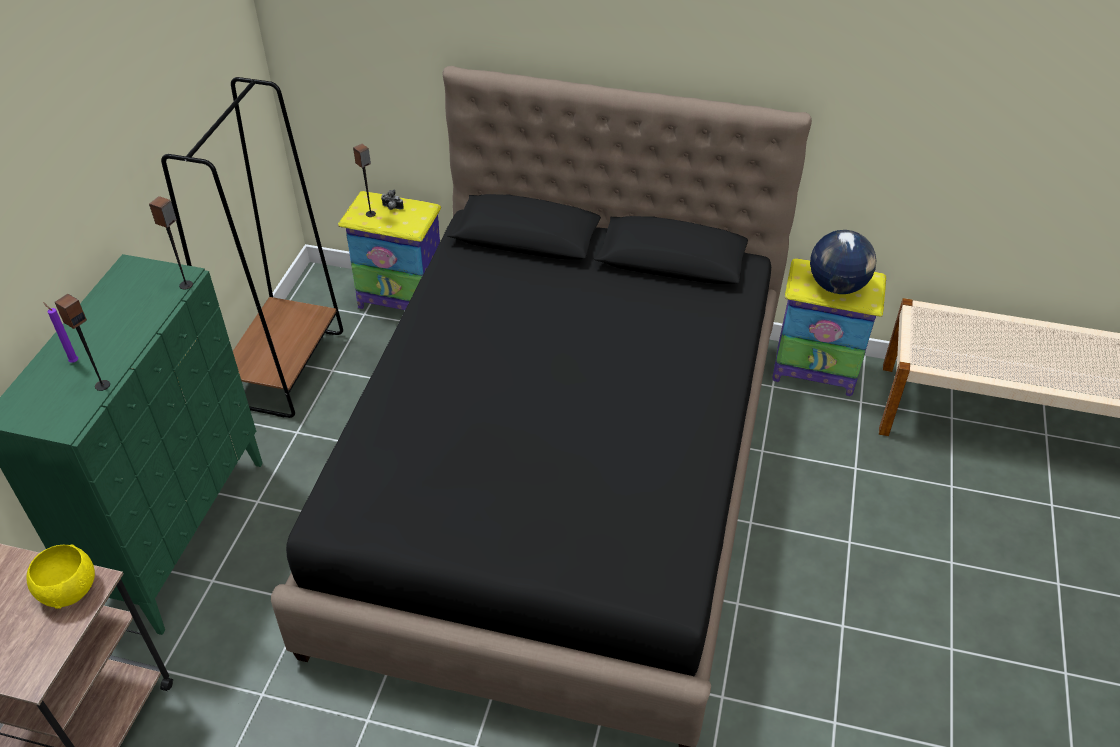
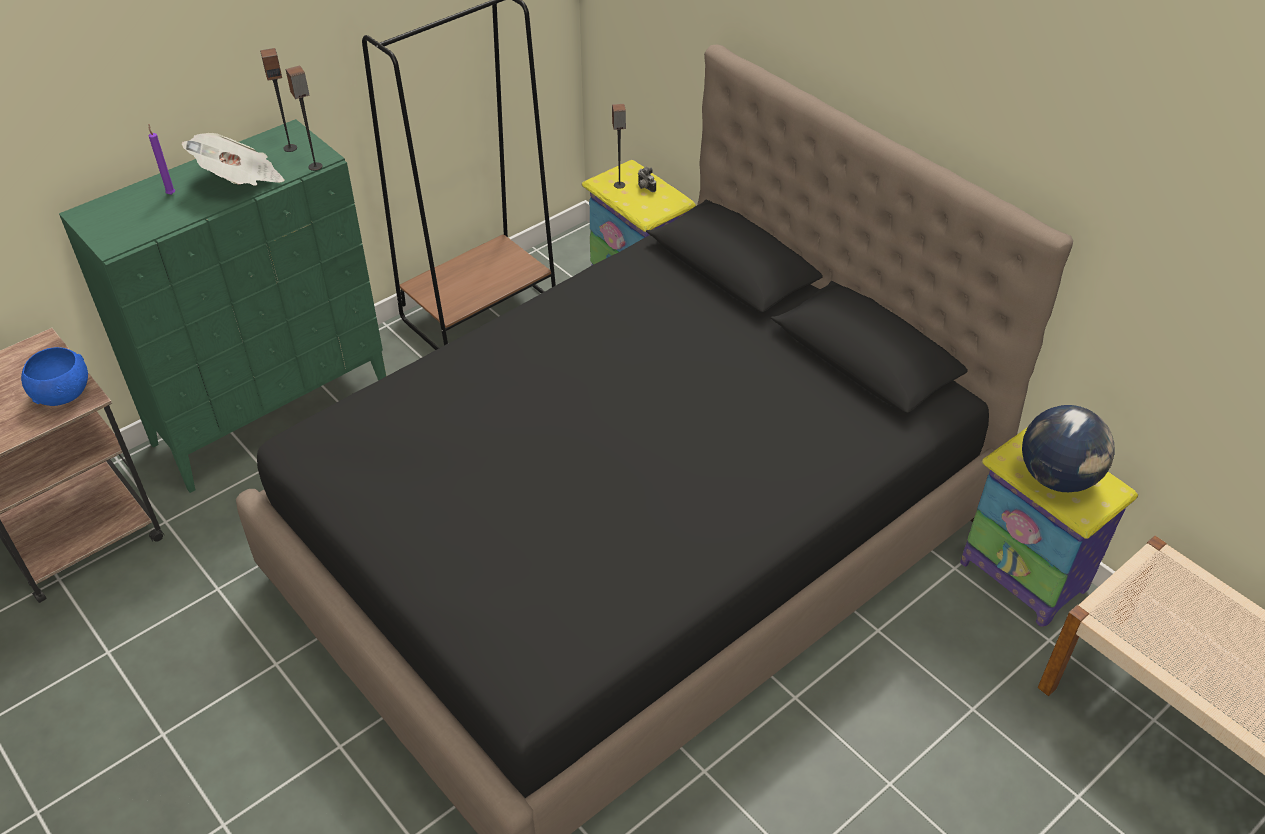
camera: 35 degrees right, 0 degrees up
(68, 589) = (63, 393): yellow bowl -> blue bowl
(102, 385) = (170, 223): speaker -> speaker (290, 148)
(128, 323) = (240, 180): none -> newspaper

